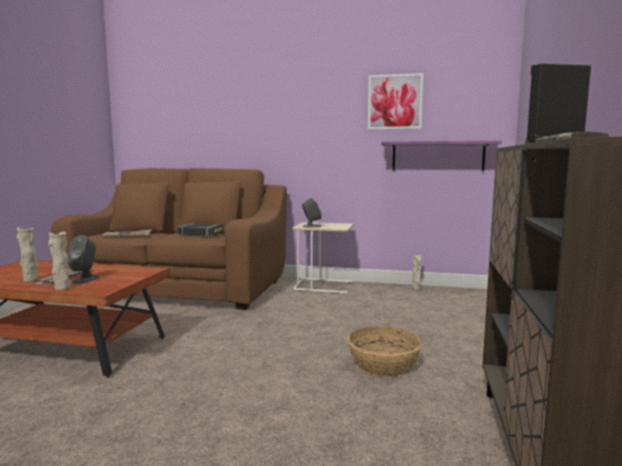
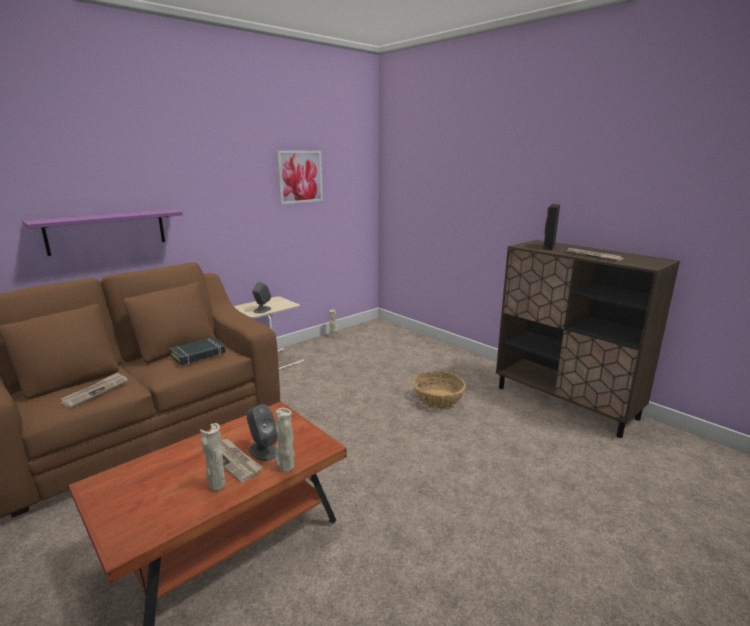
camera: 55 degrees left, 10 degrees up
(437, 156) = (334, 223): purple shelf -> purple shelf (107, 231)

